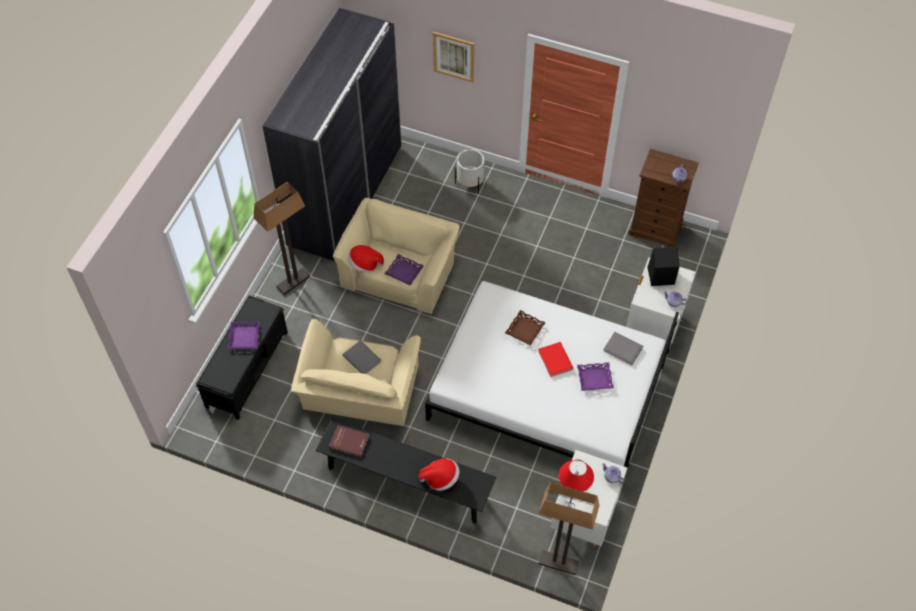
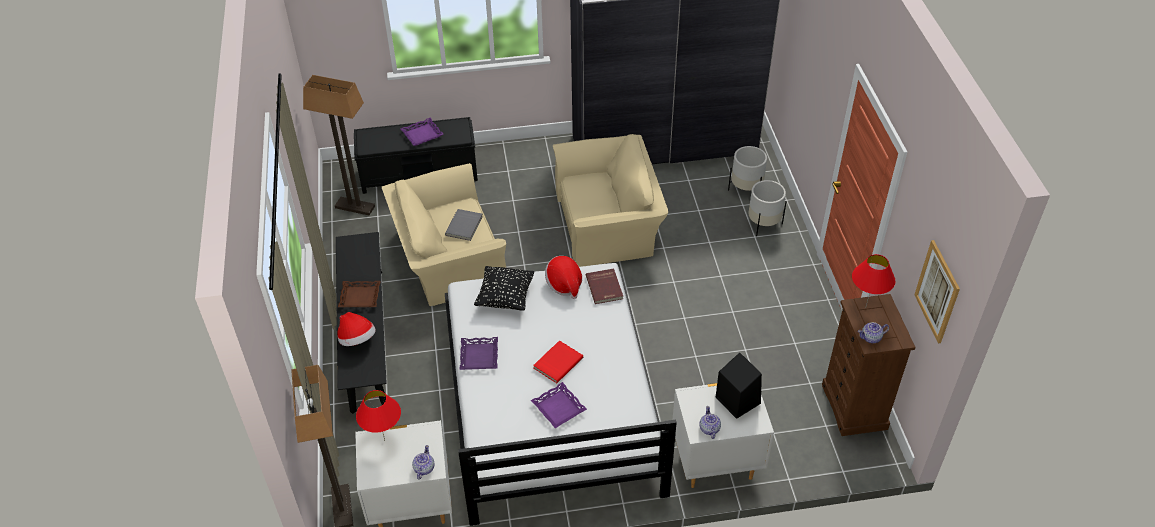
camera: 60 degrees right, 10 degrees down
(293, 281) = (536, 158): floor lamp -> floor lamp (355, 207)
(349, 441) = (359, 255): red book -> red book (605, 287)
(364, 264) = (574, 179): hat -> hat (564, 284)
(404, 272) = (587, 209): purple tray -> purple tray (479, 356)
(429, 173) = (746, 189): none -> white planter
(453, 56) = (814, 65): picture -> picture (937, 291)
(471, 363) = (505, 298): none -> black pillow
(525, 330) = (578, 321): brown tray -> brown tray (360, 297)
(622, 349) = (617, 417): grey book -> none
(653, 166) = (865, 307): none -> red table lamp

